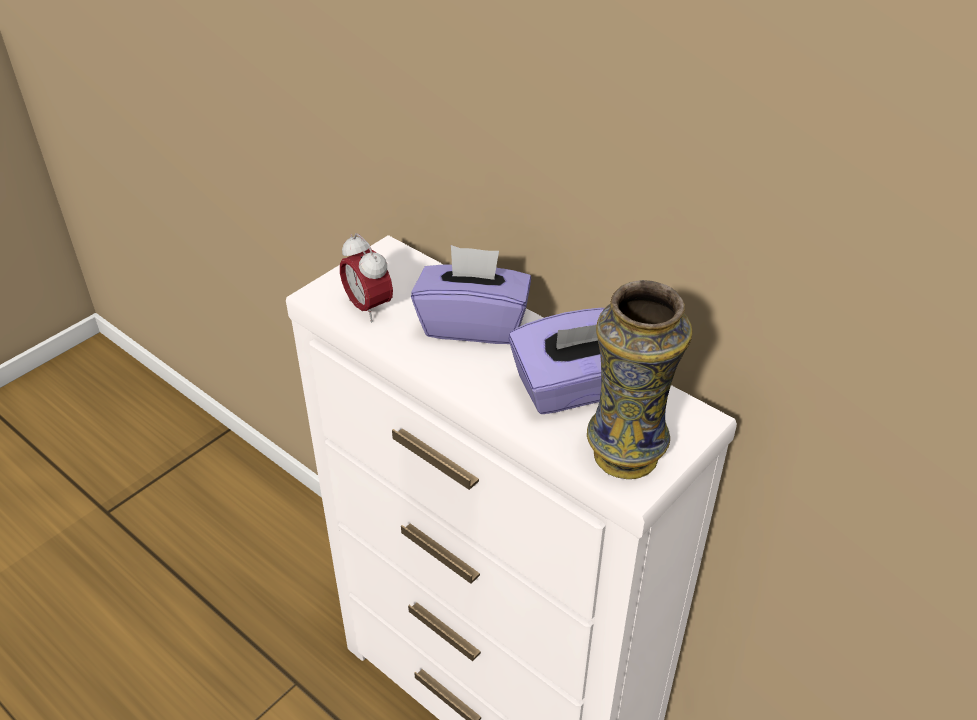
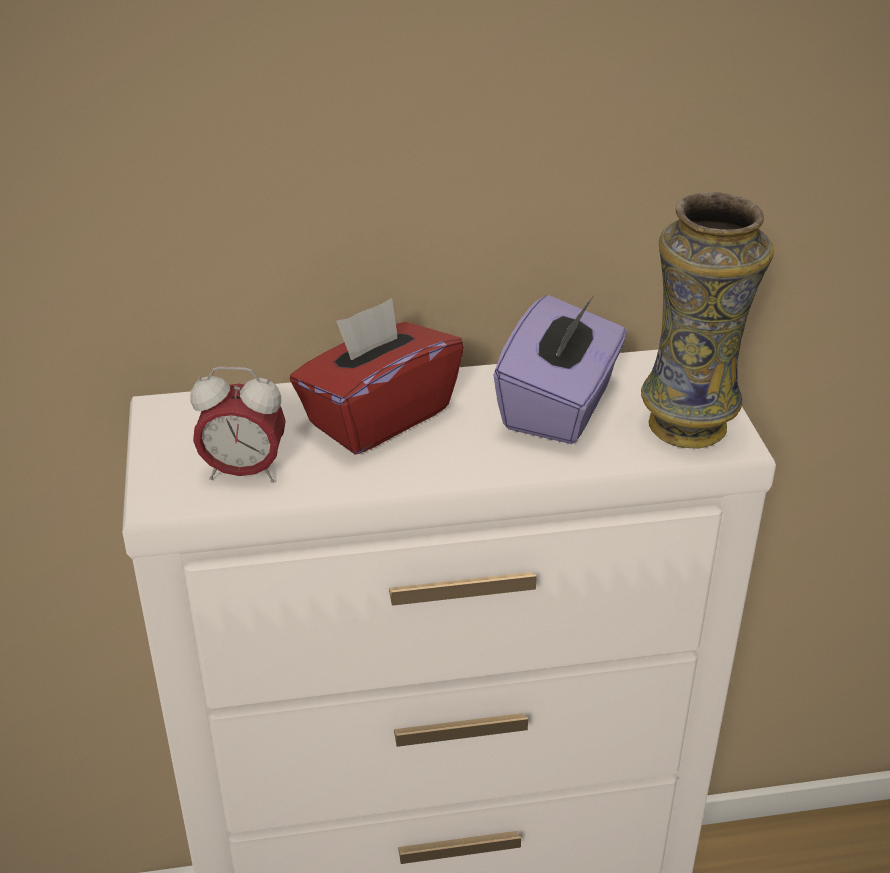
camera: 50 degrees left, 5 degrees down
(473, 324) = (378, 416): purple tissue box -> red tissue box

